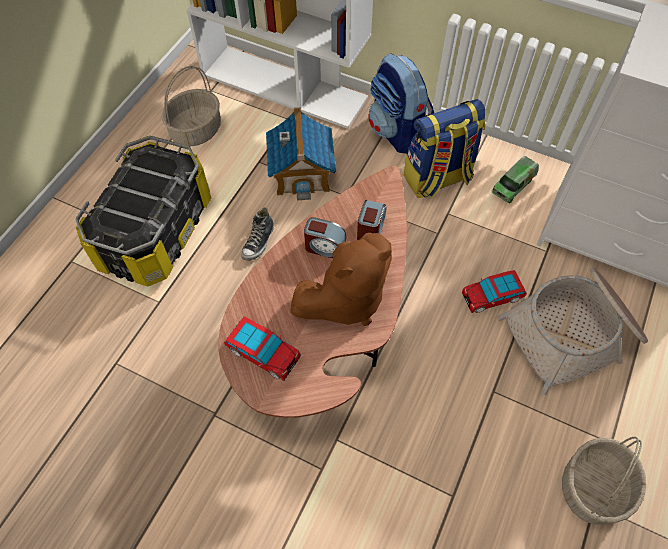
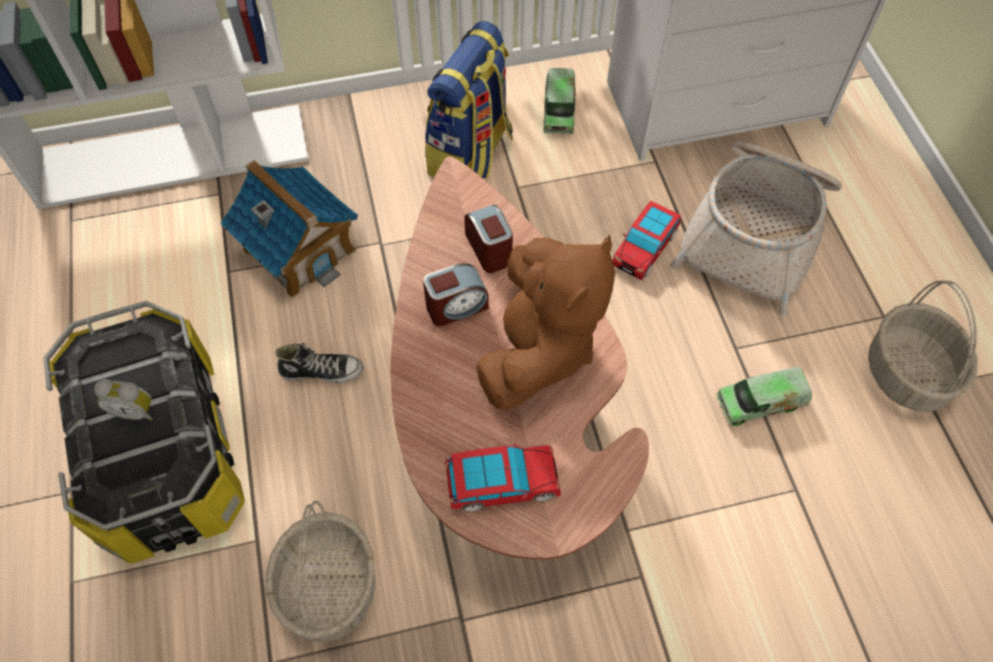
camera: 40 degrees left, 0 degrees up
(141, 195) = (135, 410): none -> alarm clock
(196, 130) = (98, 285): basket -> basket (328, 587)
(259, 242) = (322, 371): shoe -> shoe turned 75 degrees counterclockwise
(397, 132) = (374, 128): backpack -> none
(479, 432) = (760, 402): none -> toy truck

